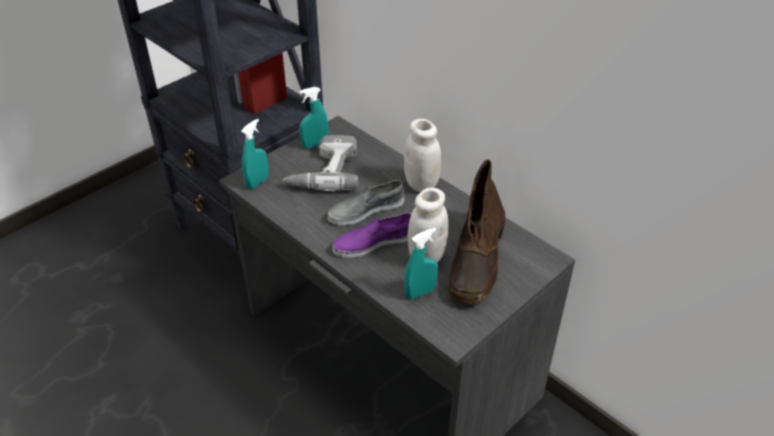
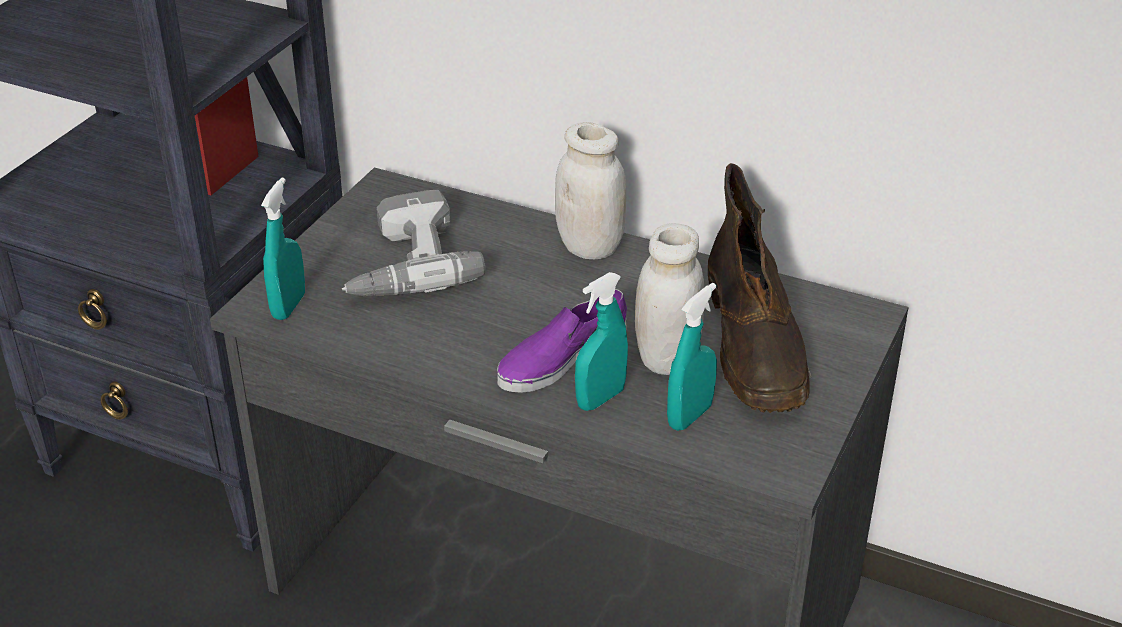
camera: 20 degrees left, 5 degrees down
(315, 145) = (361, 223): turquoise spray bottle -> turquoise spray bottle (600, 398)
(365, 210) = (517, 309): grey shoe -> none

